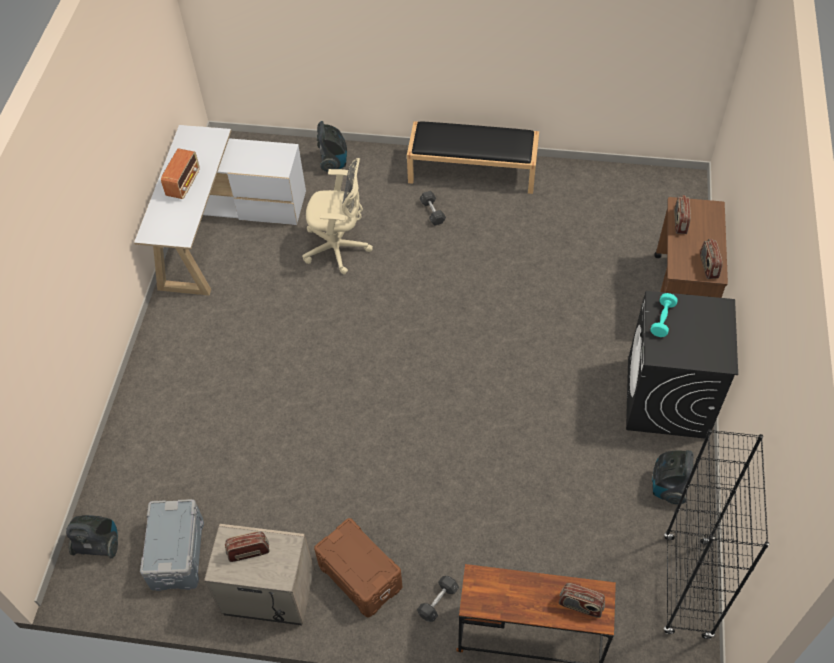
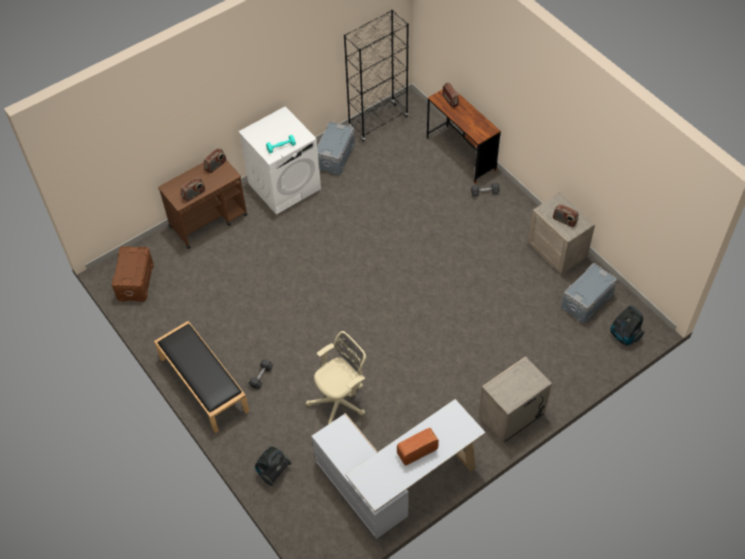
camera: 135 degrees left, 0 degrees up
(160, 360) = (512, 416): none -> beige nightstand
(339, 248) = (340, 401): beige office chair -> beige office chair turned 90 degrees clockwise
(360, 575) = (508, 226): brown storage box -> brown storage box (135, 282)
(667, 398) = (284, 186): black washing machine -> white washing machine
(667, 486) = (335, 156): vacuum cleaner -> grey storage box

